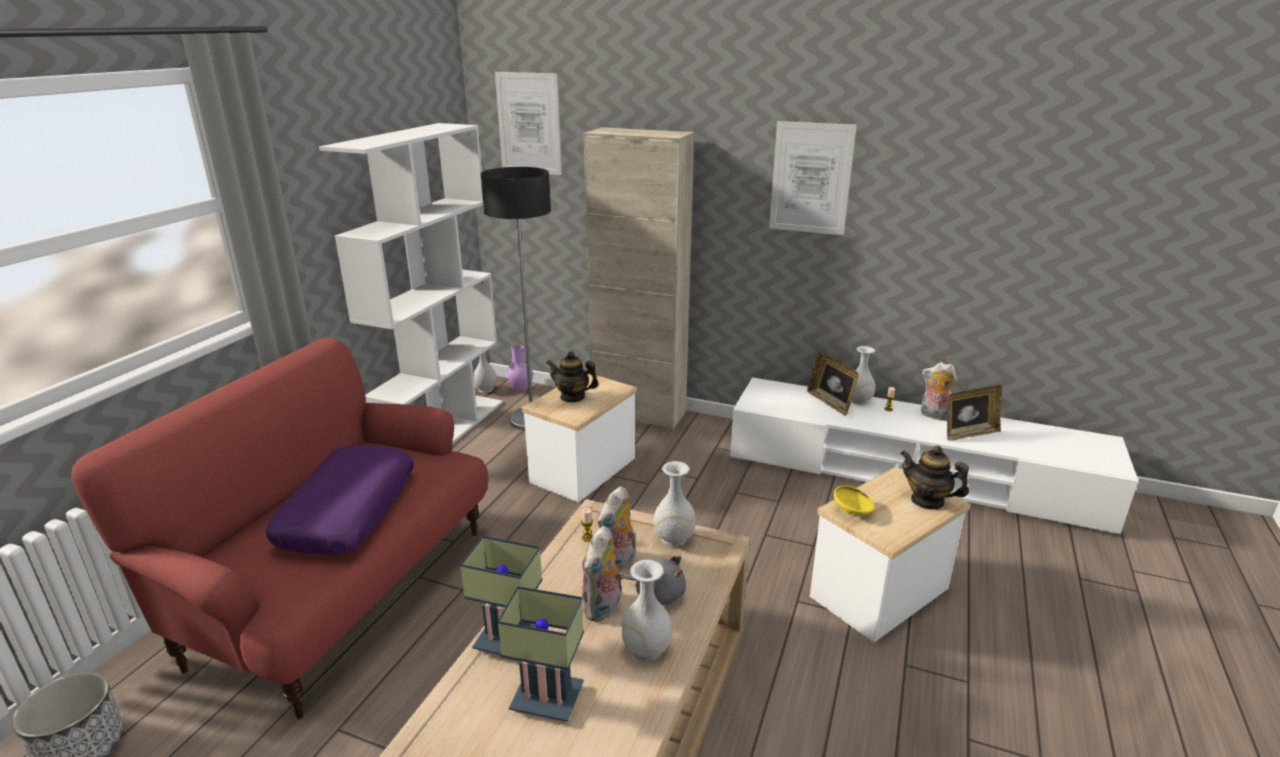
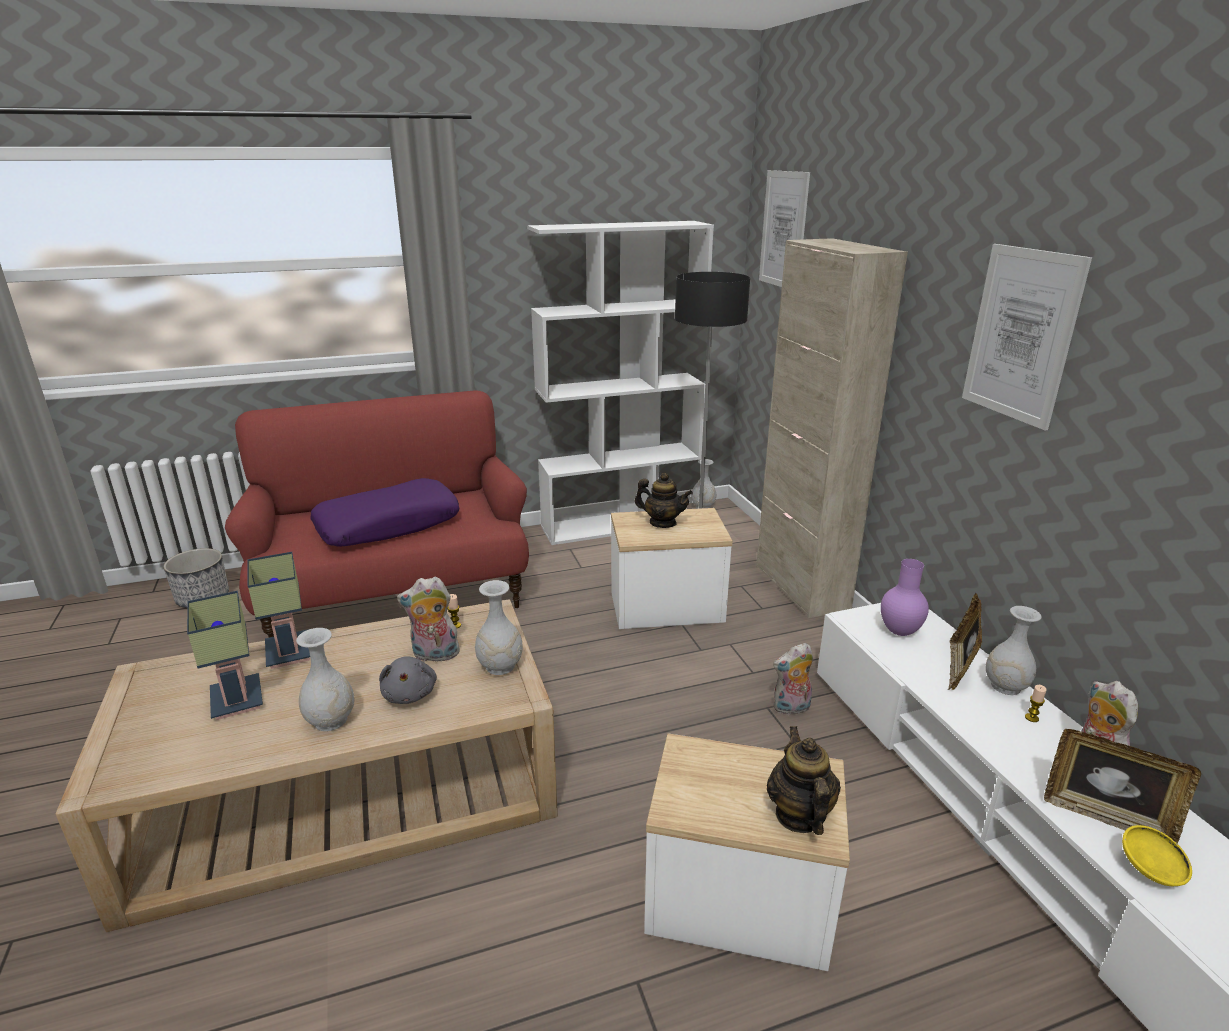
camera: 50 degrees right, 0 degrees up
(520, 390) = (729, 519): purple vase -> purple vase (898, 631)
(572, 397) = (662, 523): teapot -> teapot turned 135 degrees clockwise
(603, 608) = (367, 676): plush toy -> plush toy (791, 708)
(853, 511) = (692, 761): yellow bowl -> yellow bowl (1151, 871)

